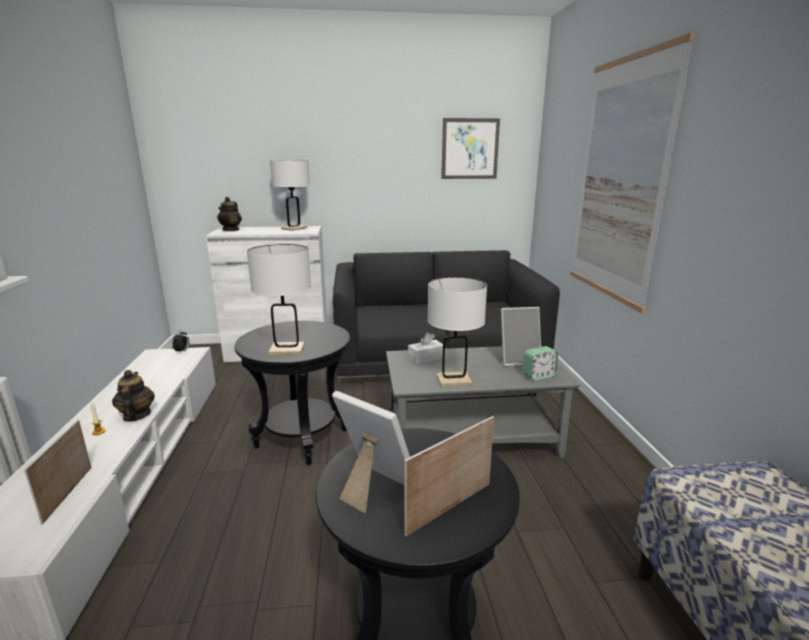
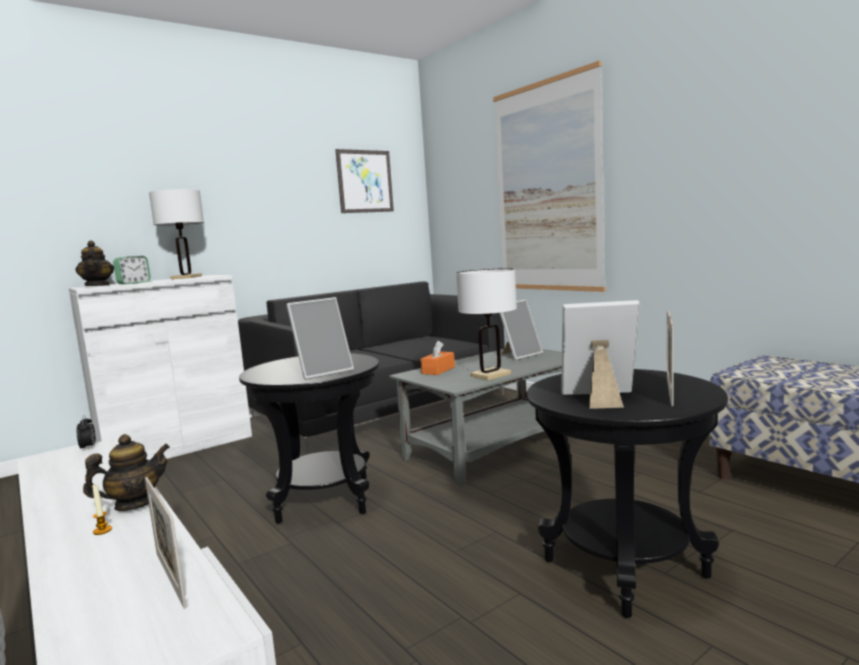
camera: 30 degrees left, 10 degrees down
(136, 415) = (134, 504): teapot -> teapot turned 105 degrees clockwise
(287, 350) = (323, 372): white table lamp -> picture frame
(426, 358) = (438, 370): white tissue box -> orange tissue box
(539, 376) = (553, 358): alarm clock -> alarm clock (134, 283)

